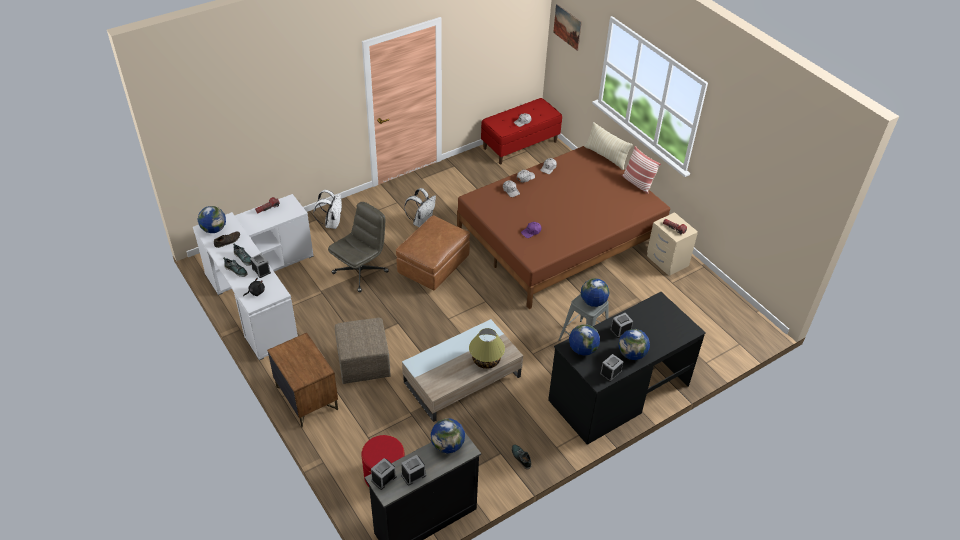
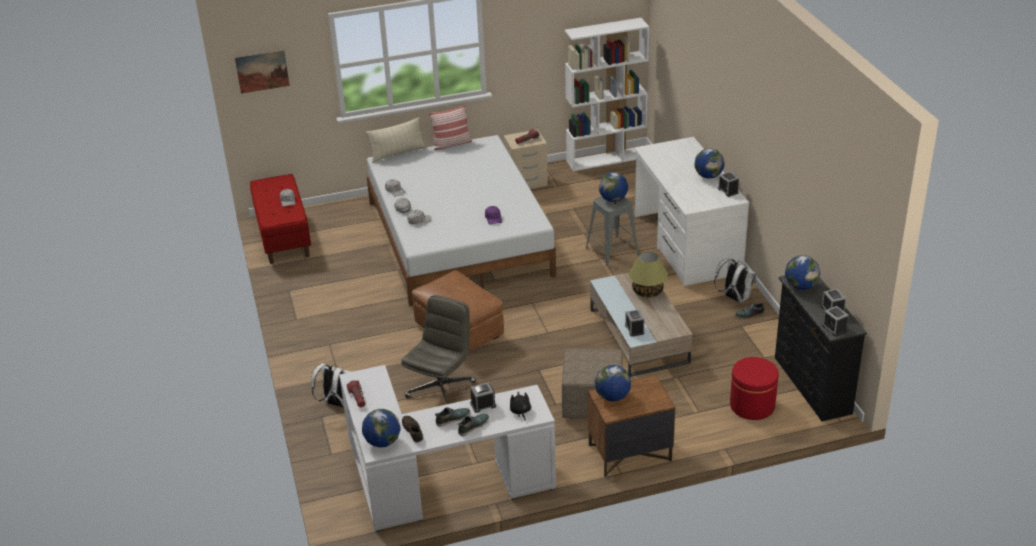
camera: 70 degrees left, 10 degrees down
(360, 272) = (441, 389): grey office chair -> grey office chair turned 60 degrees clockwise
(422, 222) = (378, 329): white backpack -> white backpack (734, 298)
(560, 238) = (459, 238): brown bed -> white bed
(582, 349) = (695, 200): globe -> globe (612, 397)
(618, 392) = (686, 244): black desk -> white desk
(620, 330) = (677, 176): alarm clock -> alarm clock (634, 329)
(739, 308) = (606, 159): none -> white bookcase

